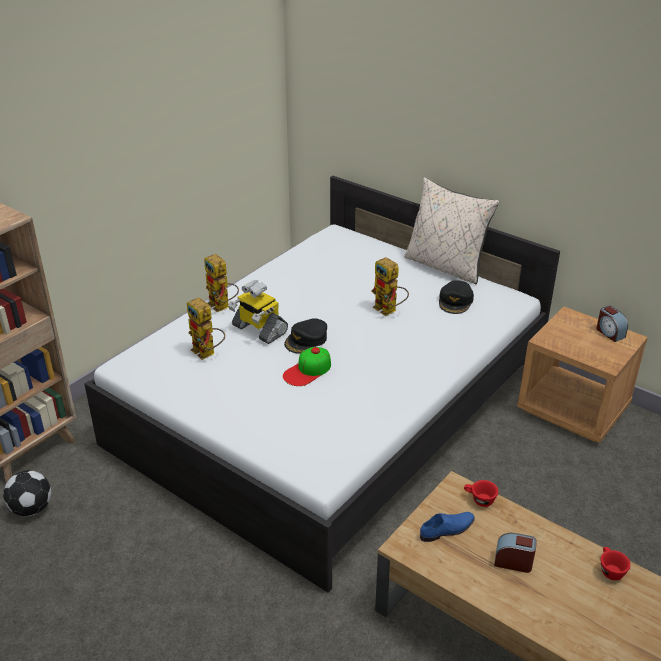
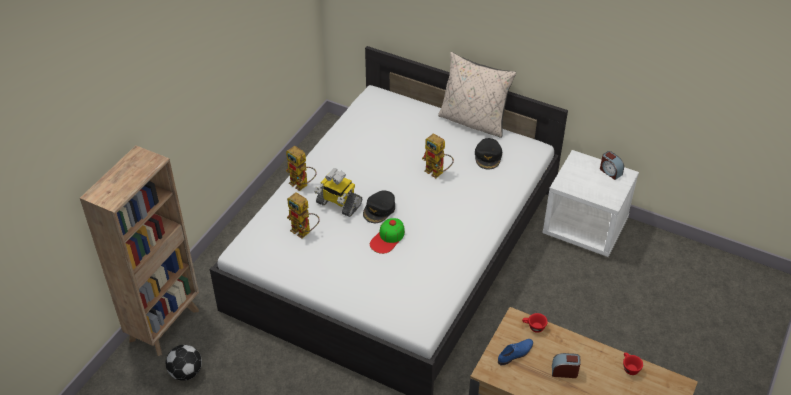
camera: 10 degrees left, 10 degrees up
(574, 409) = (585, 228): brown nightstand -> white nightstand

